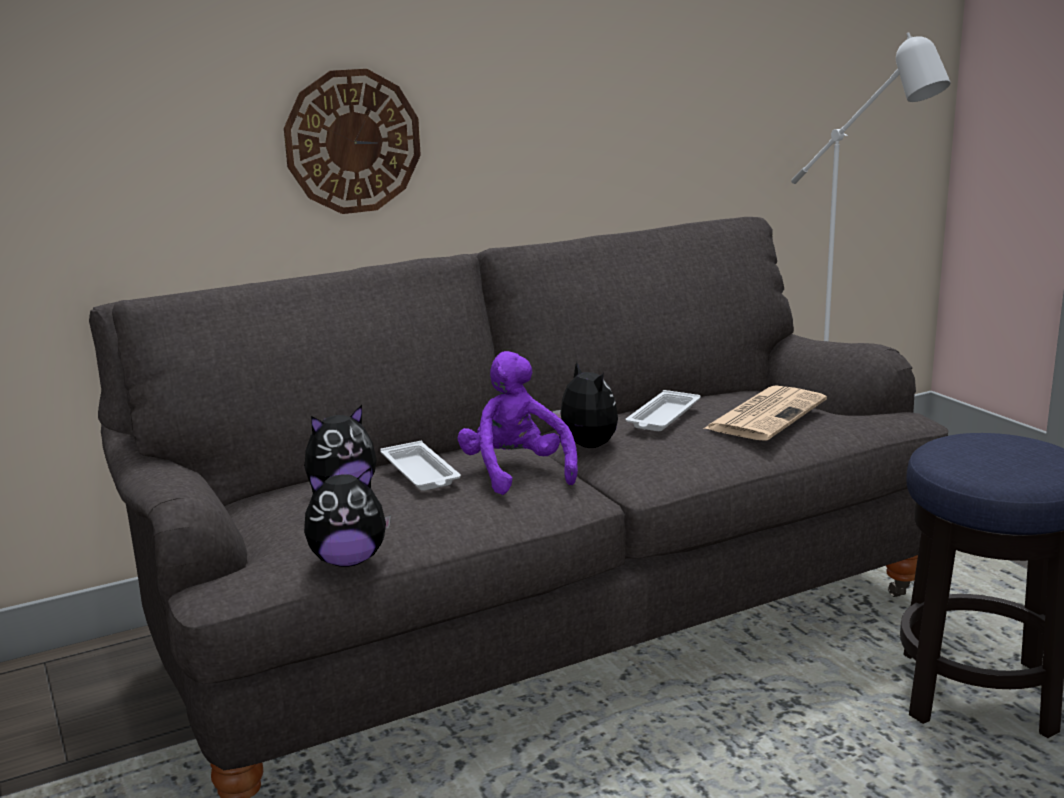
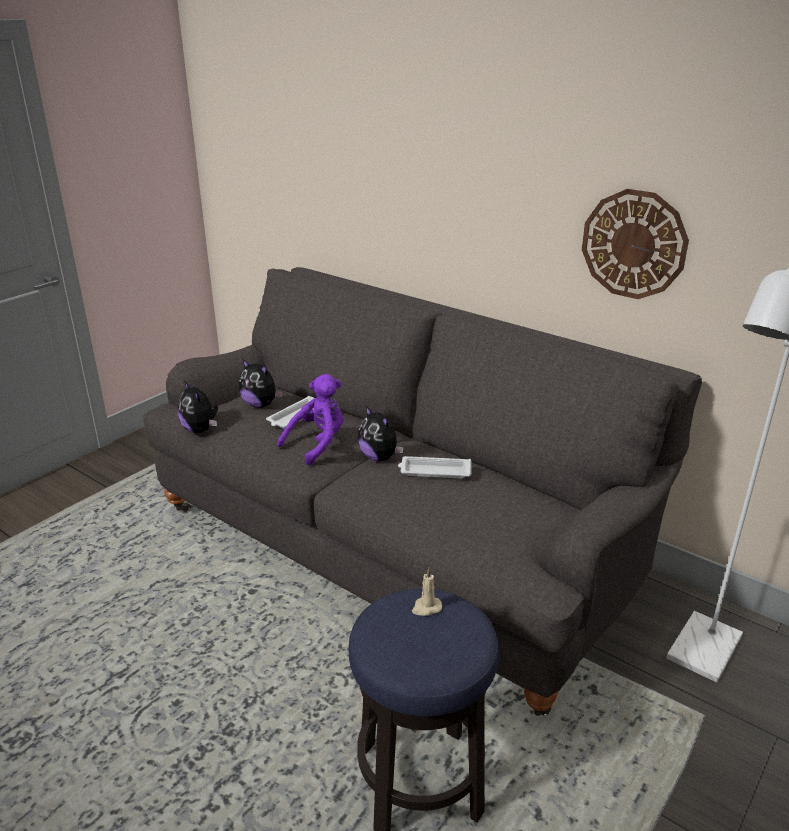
camera: 65 degrees right, 10 degrees up
(353, 141) = (428, 218): wall clock -> wall clock (633, 244)
(585, 446) = (379, 457): plush toy -> plush toy turned 105 degrees clockwise
(766, 414) = (471, 511): newspaper -> none
(963, 449) = (426, 608): none -> beige candle

